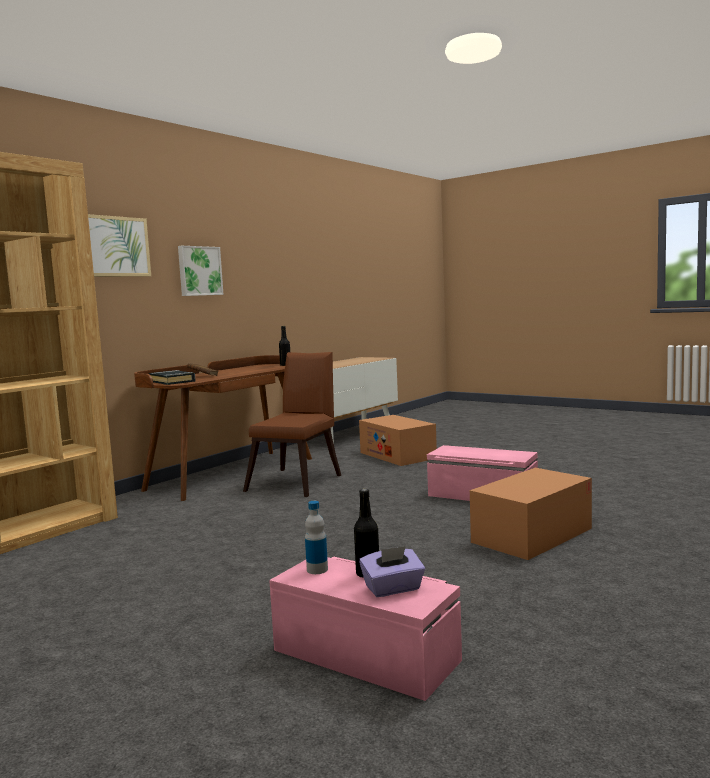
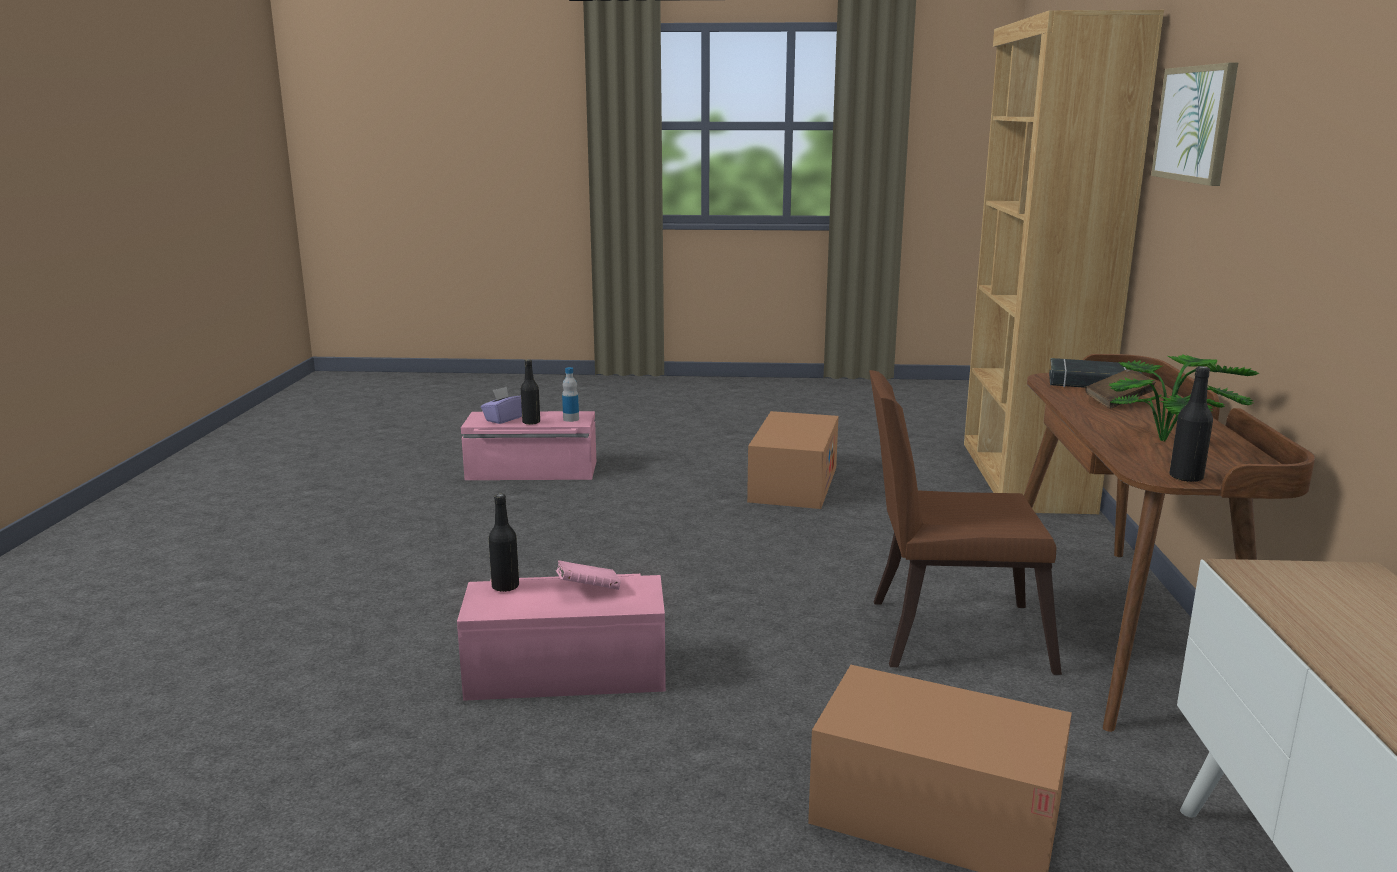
camera: 145 degrees right, 10 degrees up
(199, 271) = (1287, 183): picture -> none
(248, 369) = (1172, 442): none -> potted plant
(298, 481) = (945, 634): brown chair -> brown chair turned 105 degrees clockwise
(467, 453) = (588, 590): none -> pink book
(507, 458) = (505, 587): none -> black bottle
(532, 535) = (446, 598): cardboard box -> cardboard box (793, 484)

